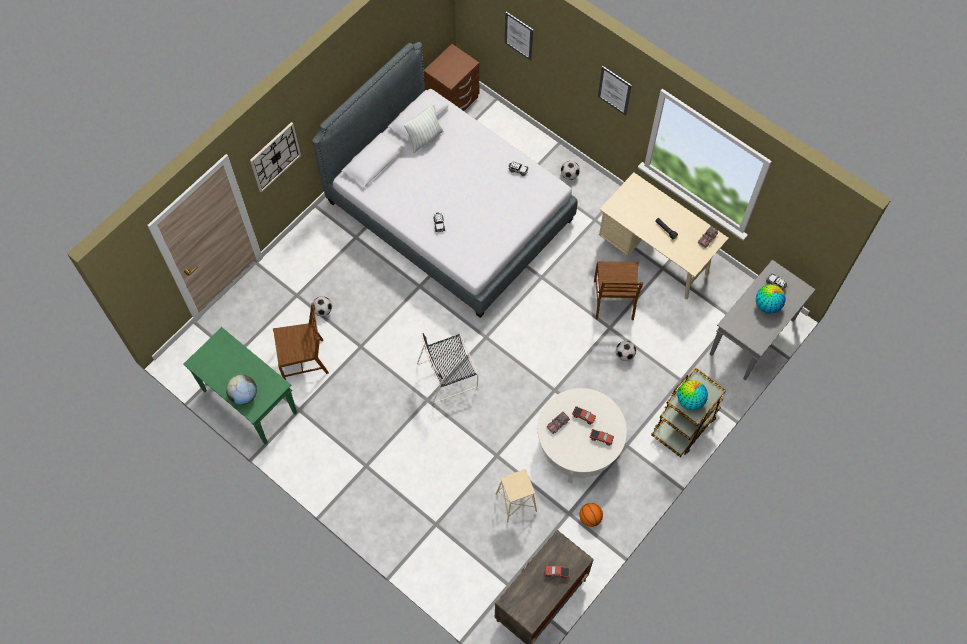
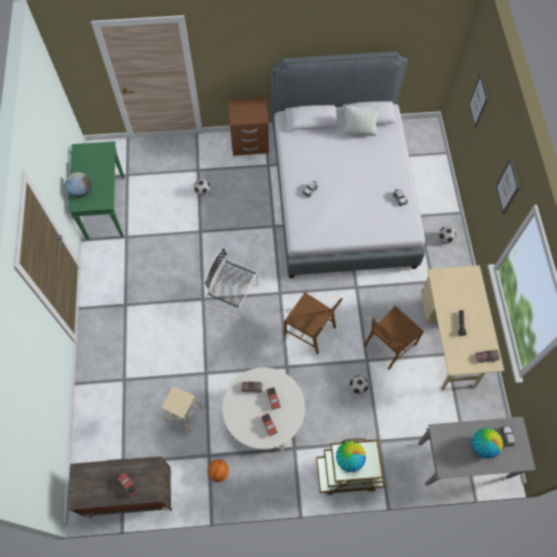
camera: 45 degrees right, 0 degrees up
(275, 157) = (233, 55): wall clock -> none
(304, 360) = (161, 210): brown chair -> brown chair (310, 330)
(453, 102) = (415, 133): brown nightstand -> brown nightstand (250, 143)

